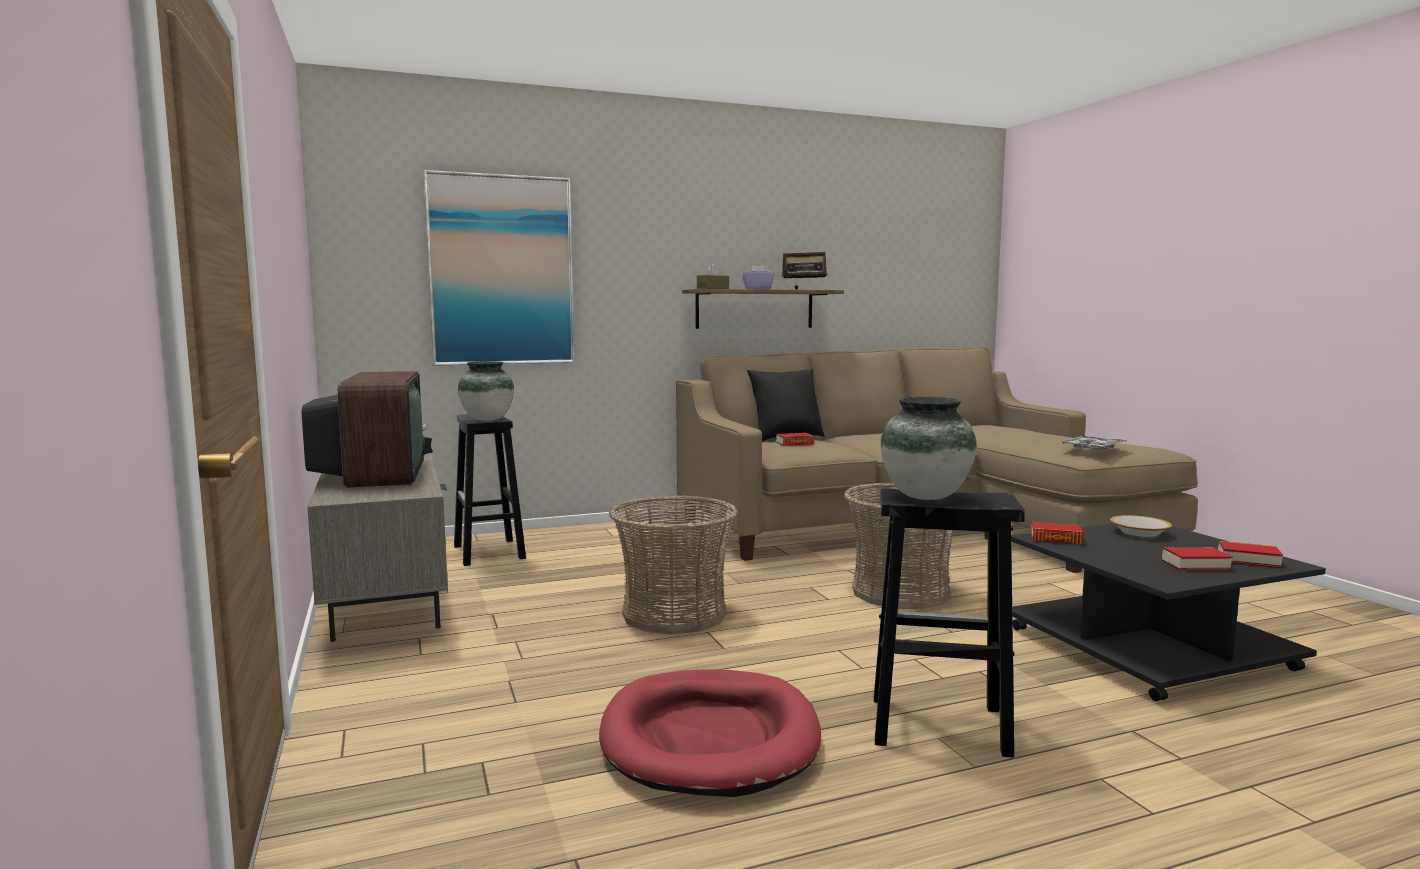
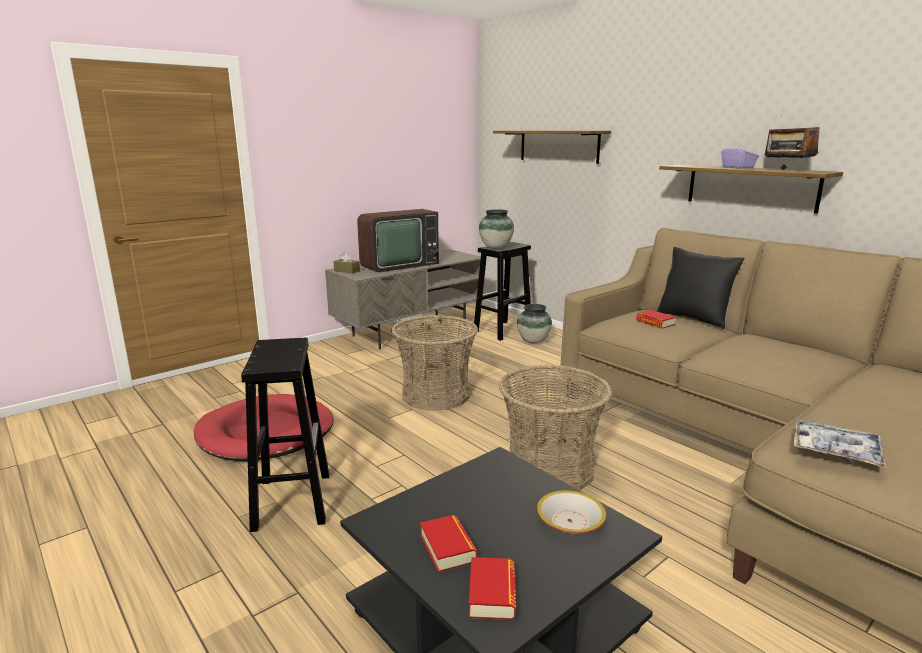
camera: 70 degrees right, 10 degrees up
(501, 270) = (558, 146): picture -> shelf
(713, 289) = (688, 165): brown tissue box -> brown tissue box (347, 271)
(926, 496) = (280, 348): vase -> vase (533, 341)
(1056, 538) = (502, 469): book -> none

